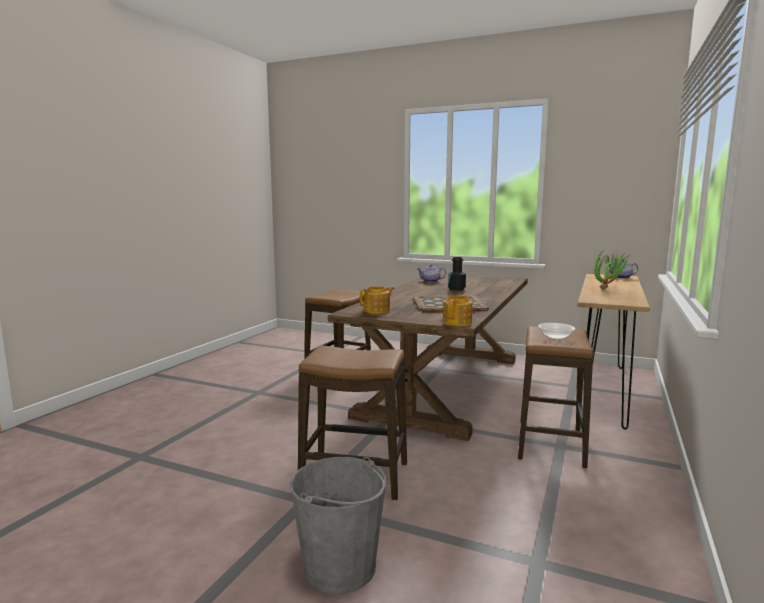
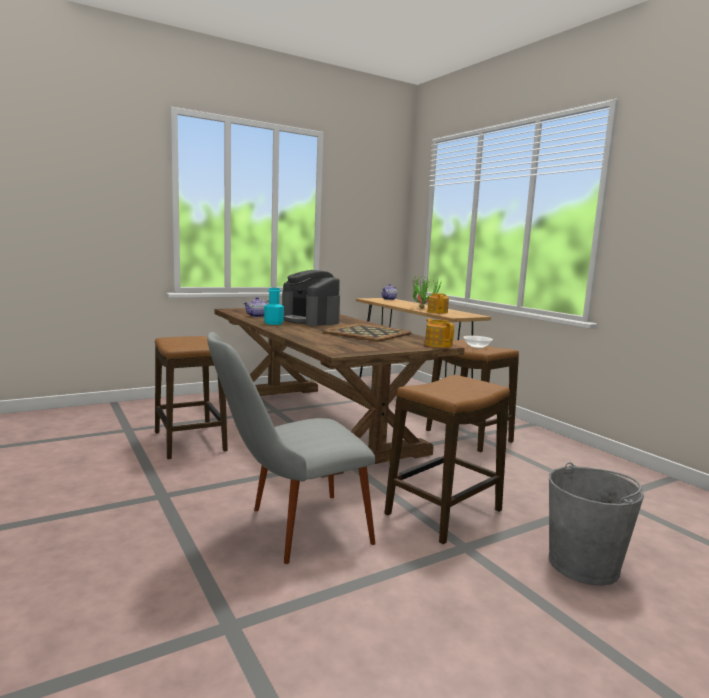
camera: 55 degrees left, 0 degrees up
(257, 435) = (289, 530): none -> grey chair
(377, 311) = (351, 347): teapot -> teapot (437, 312)
(415, 287) = (273, 323): none -> turquoise bottle
(456, 289) = (310, 320): black bottle -> coffee machine

